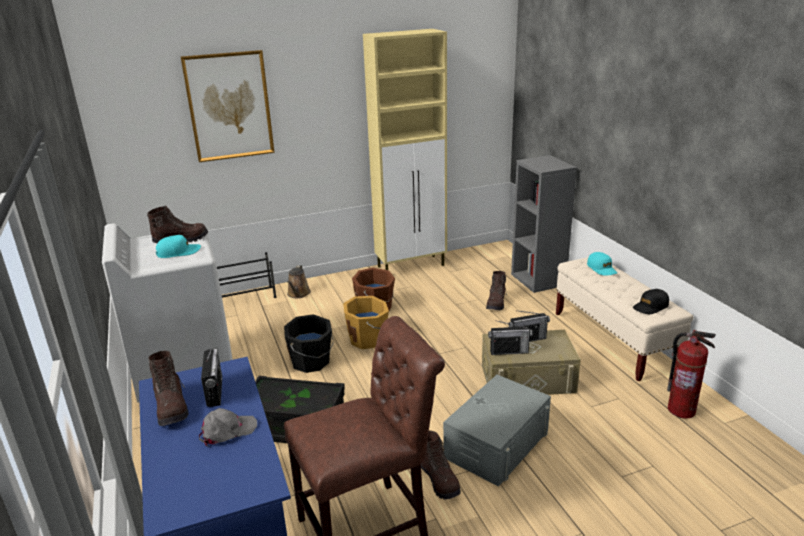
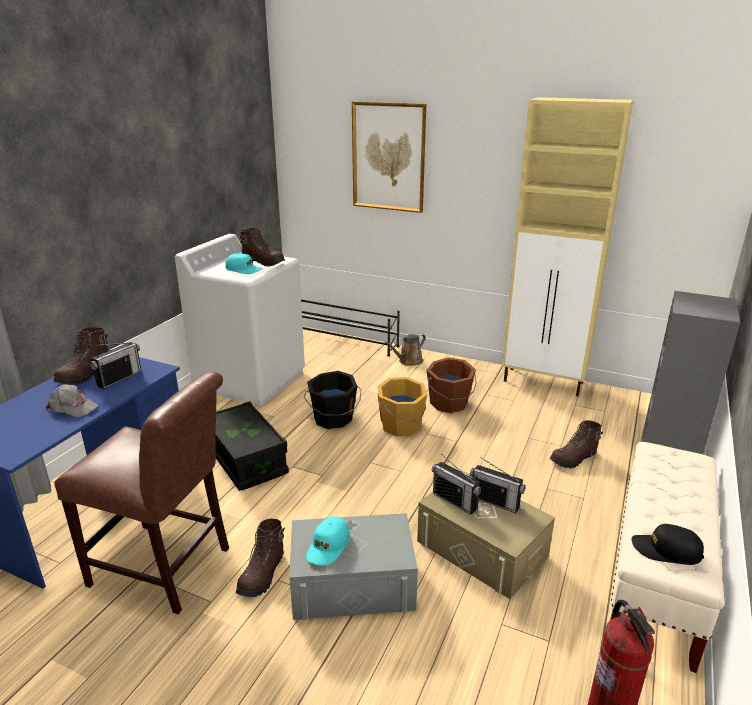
camera: 45 degrees right, 0 degrees up
(602, 269) = (683, 473): turquoise cap -> turquoise cap (328, 546)

